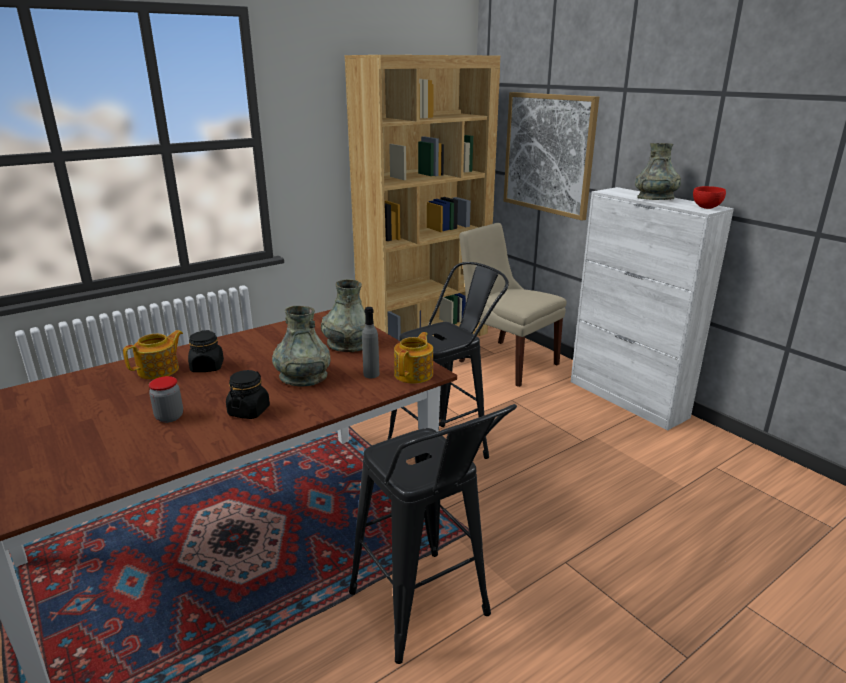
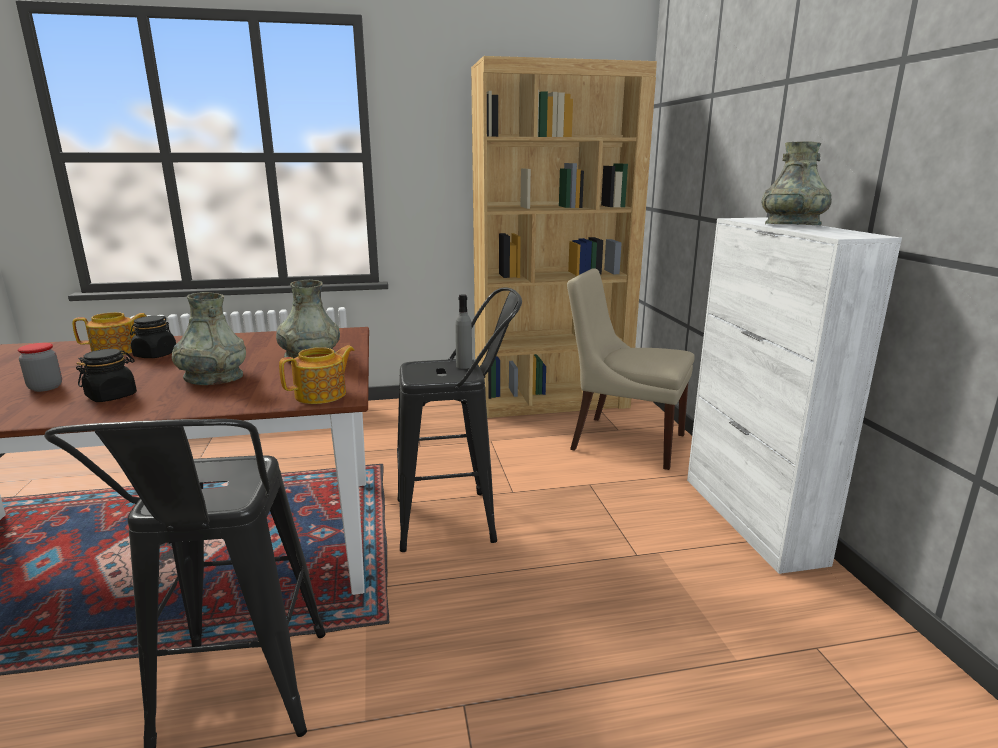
camera: 25 degrees right, 5 degrees down
(371, 374) = (279, 387): grey bottle -> grey bottle (464, 366)
(505, 361) = (623, 441): beige chair -> beige chair turned 45 degrees counterclockwise
(548, 154) = (706, 182): picture -> none
(707, 207) = (853, 234): red bowl -> none

